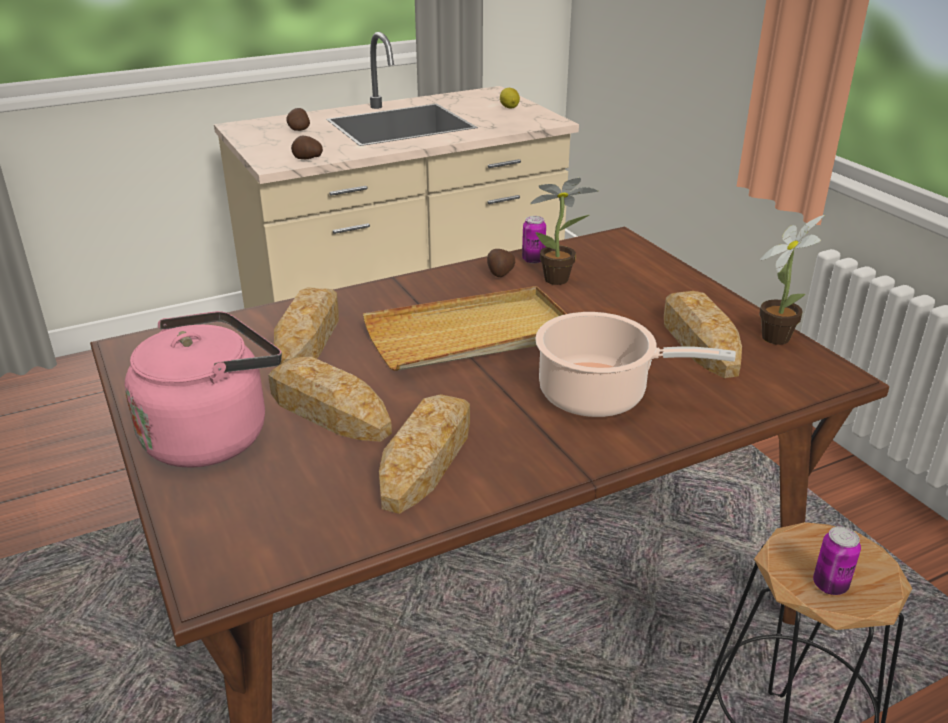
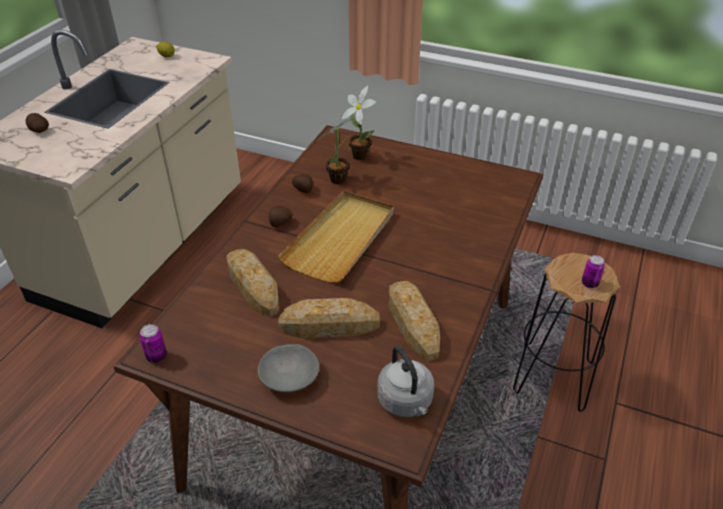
camera: 40 degrees left, 10 degrees up
(213, 435) = (290, 376): pink kettle -> grey bowl
(288, 536) = (406, 402): none -> grey kettle
(308, 159) = (87, 155): potato -> potato (280, 223)
(533, 259) = (309, 171): can -> can (157, 357)
(600, 395) = (443, 242): cooking pot -> none
(699, 341) = (448, 187): bread -> none
(776, 335) = (475, 167): potted plant -> potted plant (359, 154)

